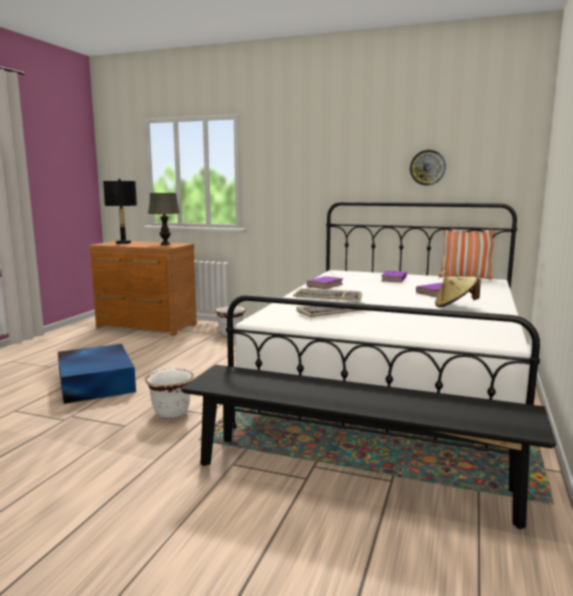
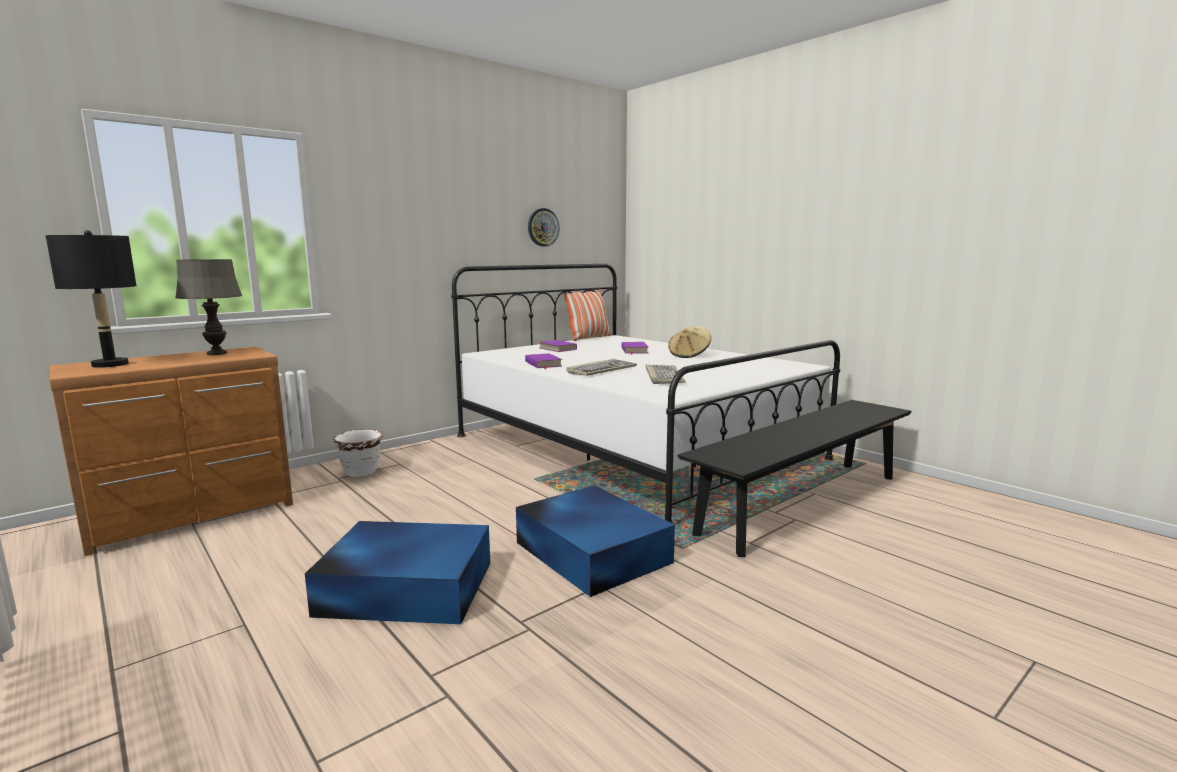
camera: 60 degrees left, 0 degrees up
(171, 413) = (592, 551): white planter -> blue storage box

